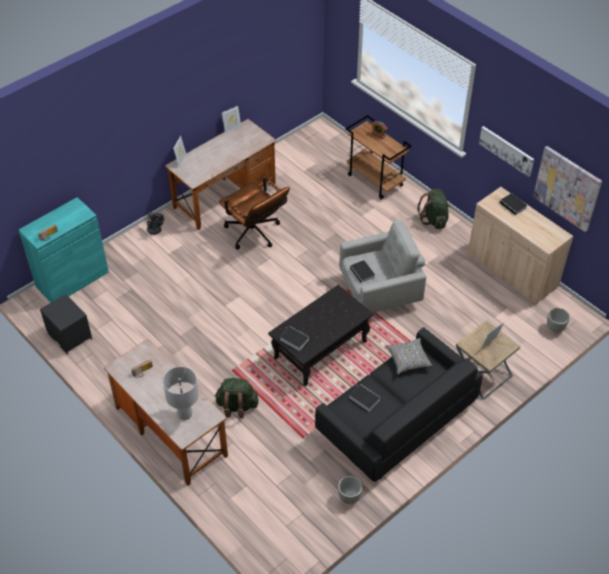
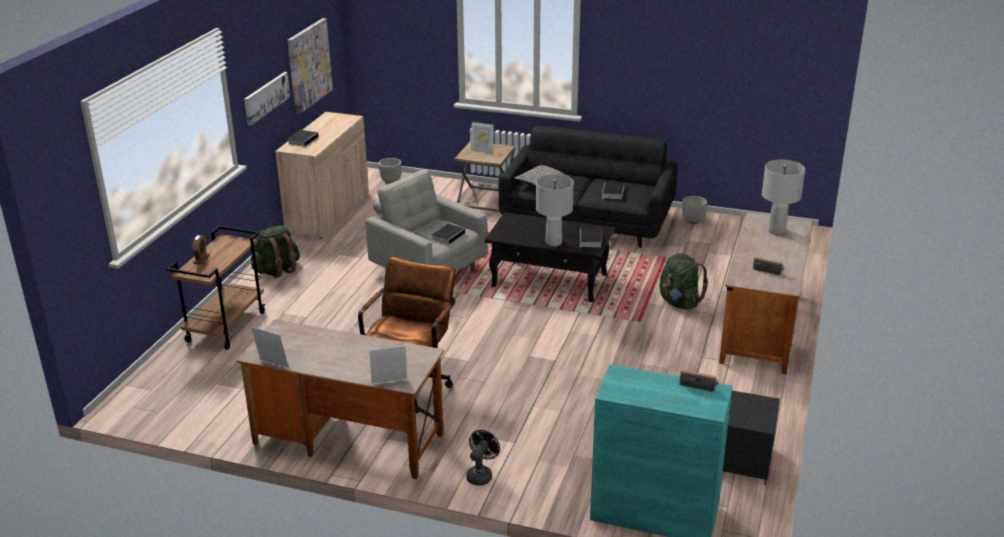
camera: 120 degrees left, 20 degrees down
(305, 317) = (553, 243): none -> grey table lamp

